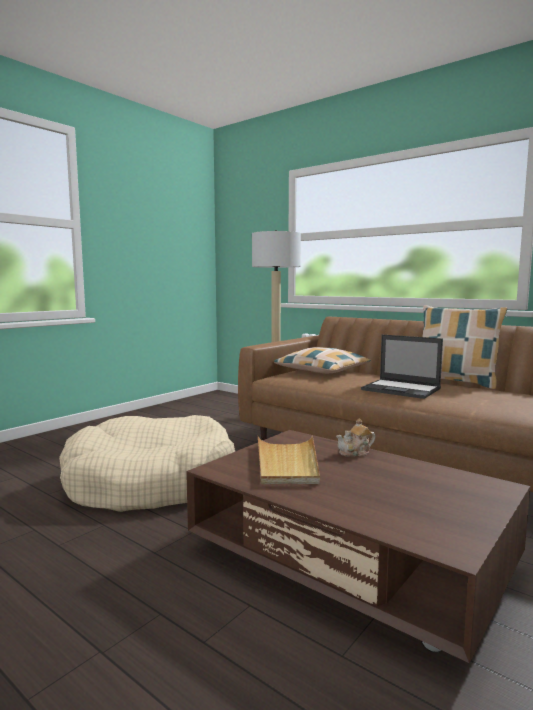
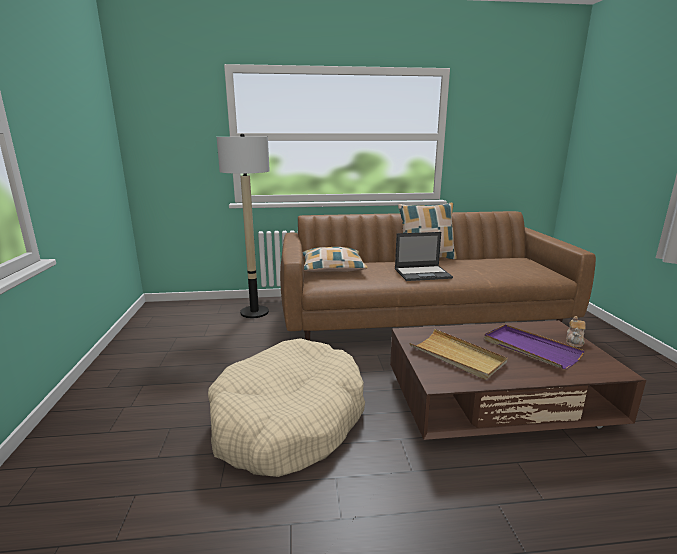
camera: 45 degrees left, 10 degrees up
(355, 453) = (465, 331): teapot -> teapot (574, 341)
(390, 488) = (530, 348): none -> purple tray

